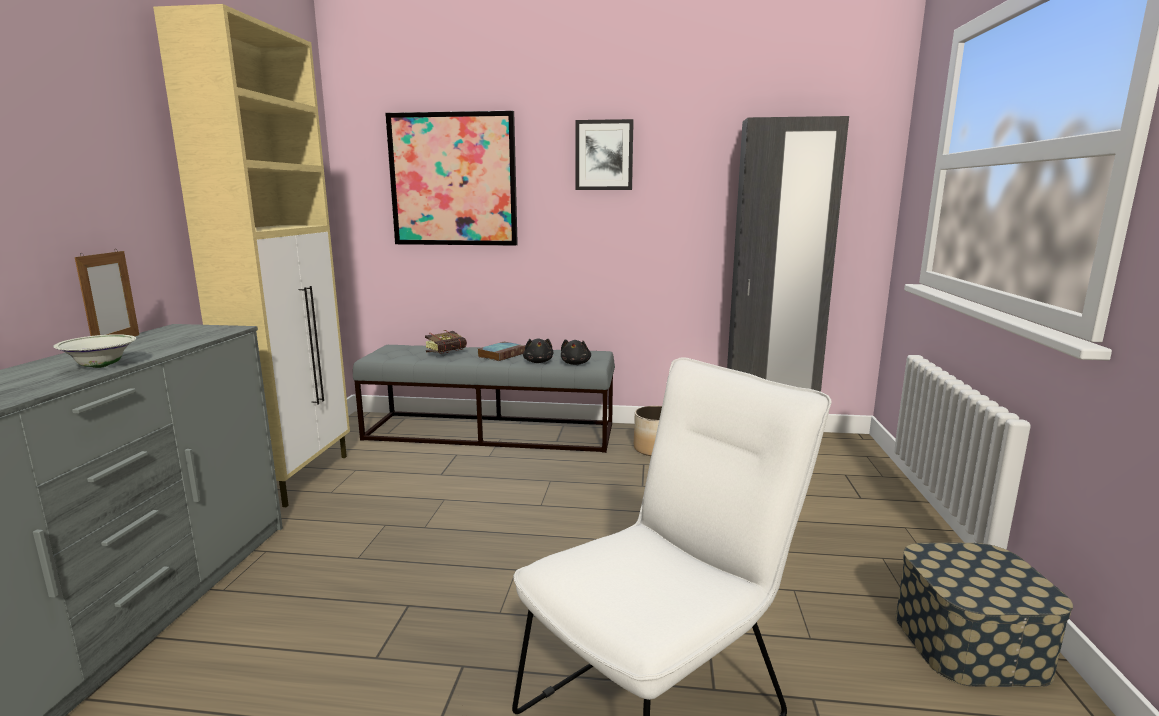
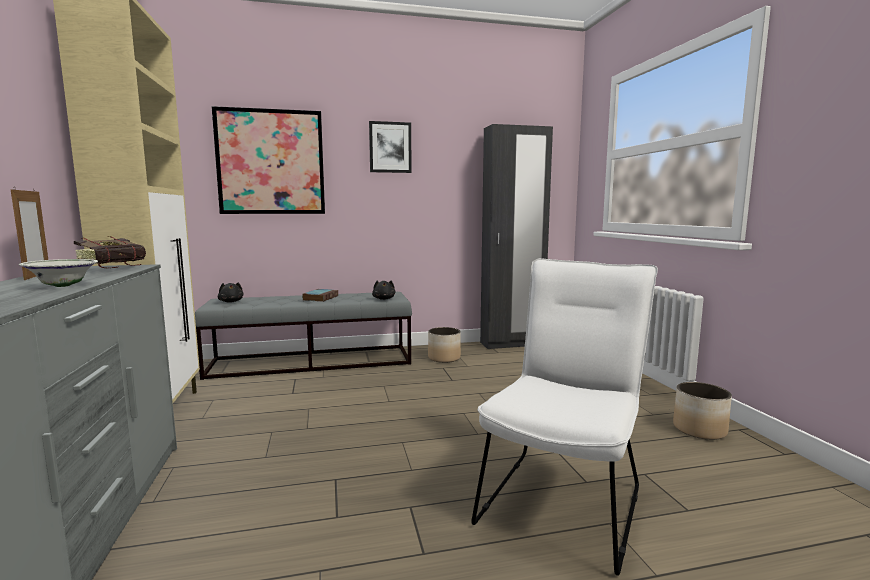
camera: 20 degrees left, 5 degrees down
(450, 353) = (276, 300): book -> book (119, 268)
(538, 362) = (354, 300): black plush toy -> black plush toy (231, 302)
(969, 643) = (700, 430): storage box -> planter

